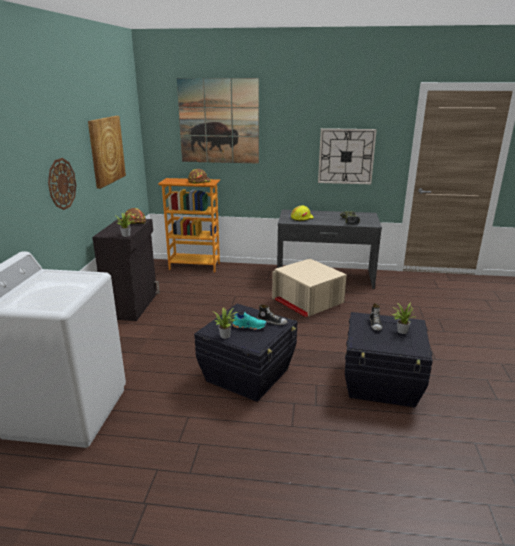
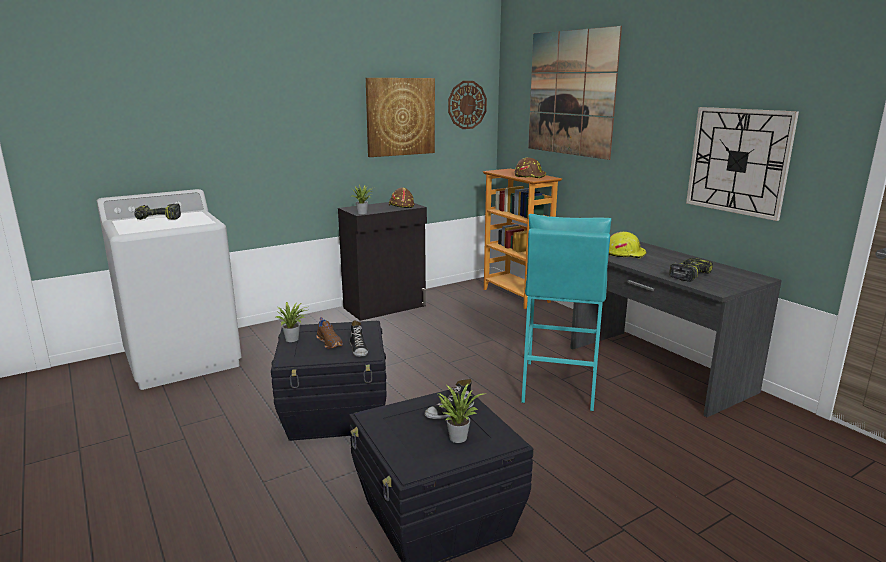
camera: 50 degrees right, 5 degrees down
(37, 289) = (157, 219): none -> power drill
(61, 184) = (296, 138): wall clock -> wall clock (467, 105)
(249, 326) = (330, 343): turquoise shoe -> brown shoe
(307, 303) = (558, 385): beige storage box -> turquoise stool

